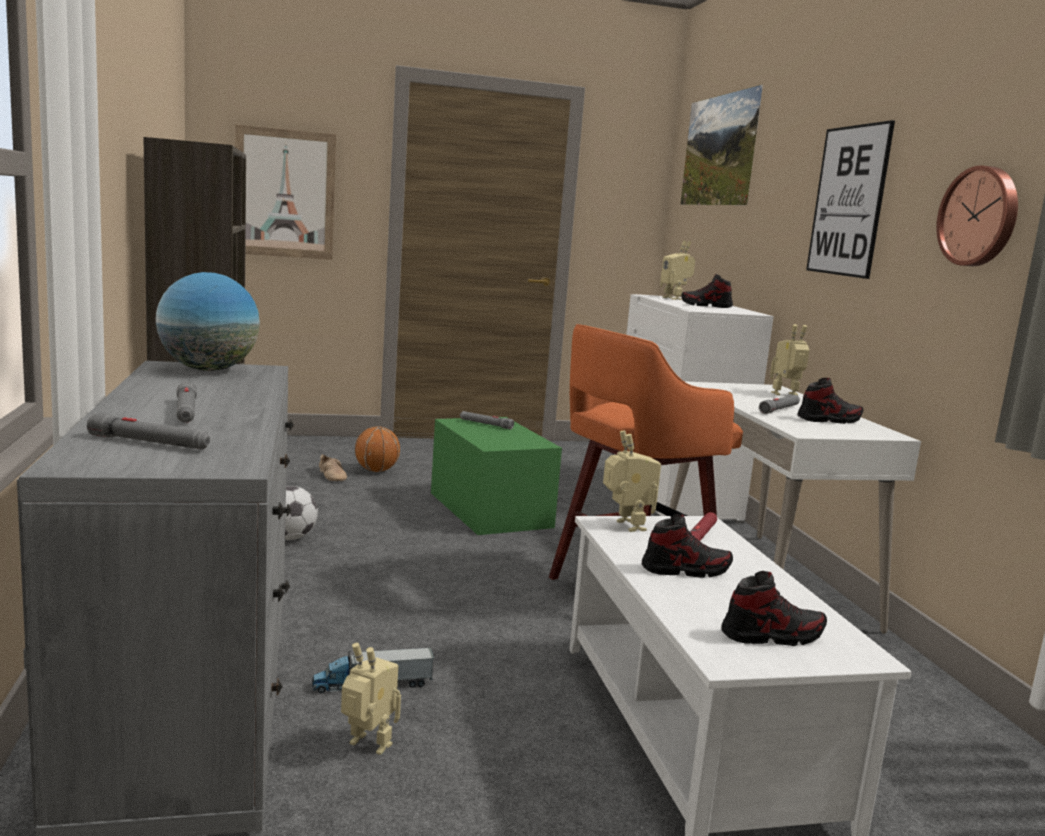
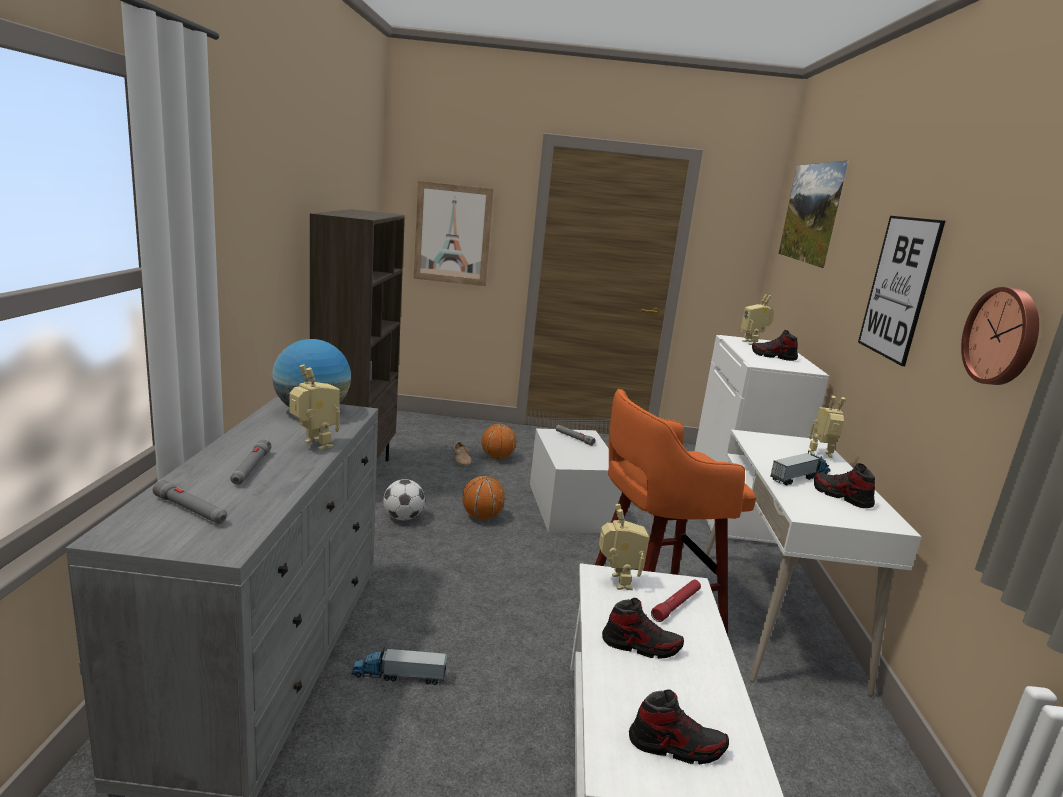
camera: 15 degrees right, 5 degrees up
(367, 747) = (367, 739): toy robot -> toy robot (314, 445)
(389, 528) = (481, 516): none -> basketball
(489, 509) = (569, 507): green storage box -> white storage box
(779, 409) = (800, 477): grey flashlight -> toy truck
(829, 420) = (841, 496): shoe -> shoe turned 135 degrees counterclockwise

